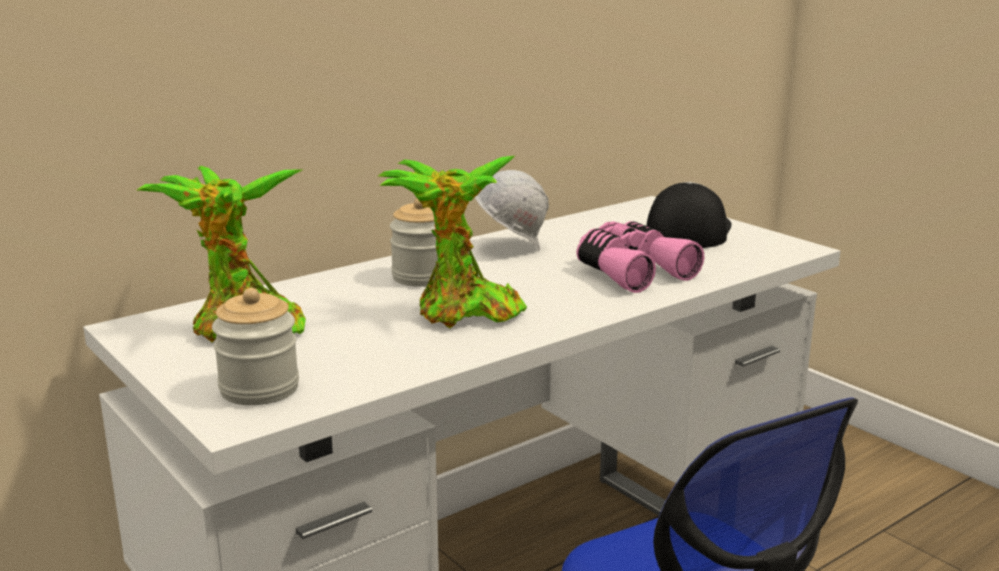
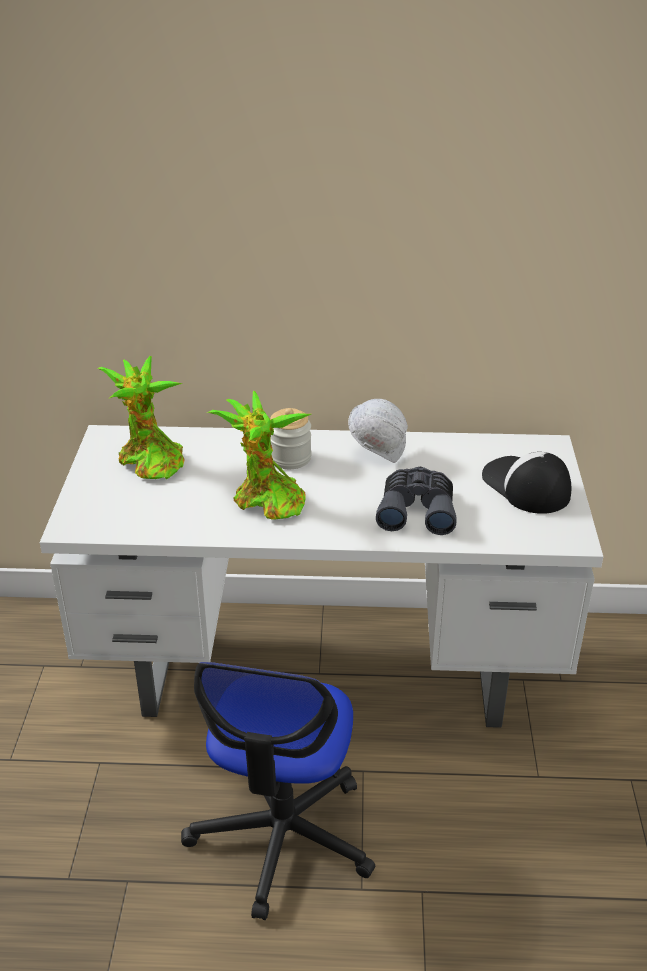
camera: 40 degrees right, 15 degrees up
(259, 389) = (103, 511): jar -> none
(631, 272) = (417, 510): pink binoculars -> grey binoculars
(688, 231) = (525, 486): cap -> cap turned 90 degrees counterclockwise

